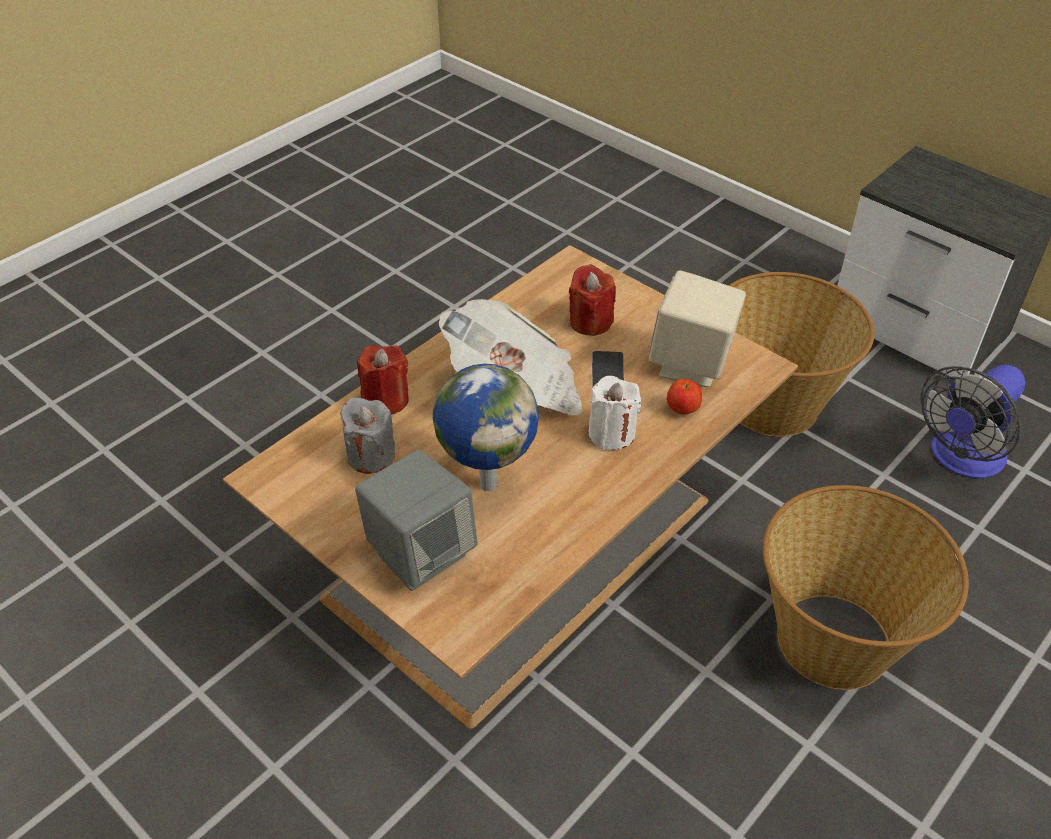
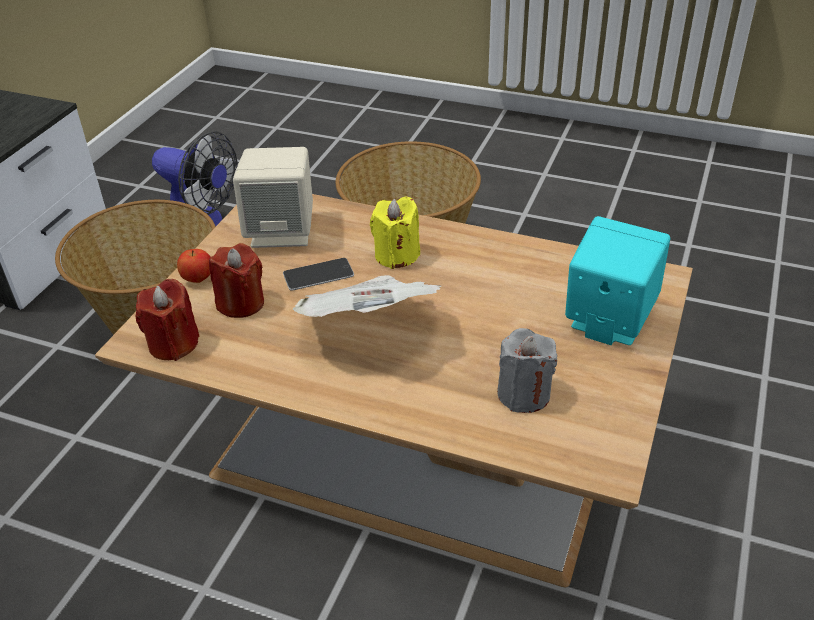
camera: 110 degrees left, 5 degrees down
(386, 400) = (438, 413): red candle -> red candle (173, 344)
(421, 553) = (608, 321): grey speaker -> turquoise speaker
(487, 483) = (503, 307): globe -> none
(611, 433) = (396, 255): white candle -> yellow candle
(682, 409) = (344, 226): apple -> apple (198, 279)

